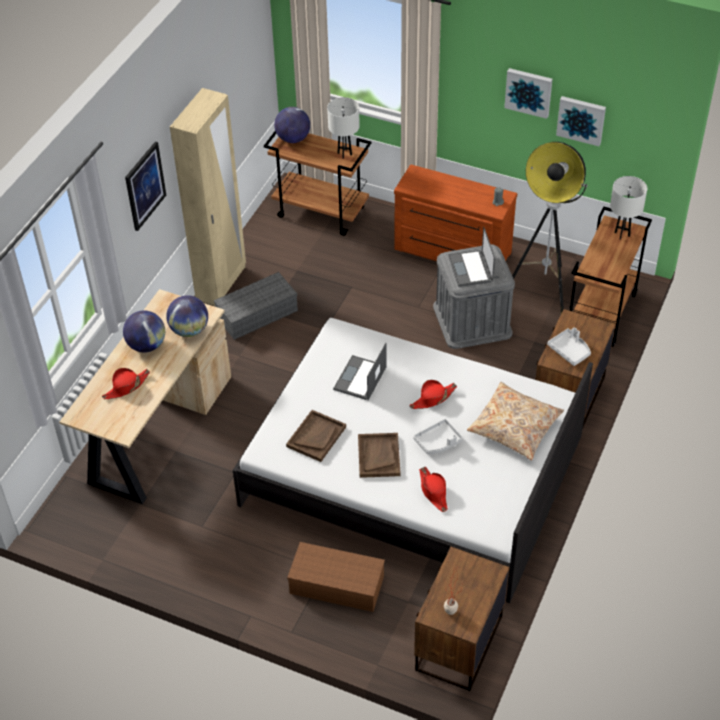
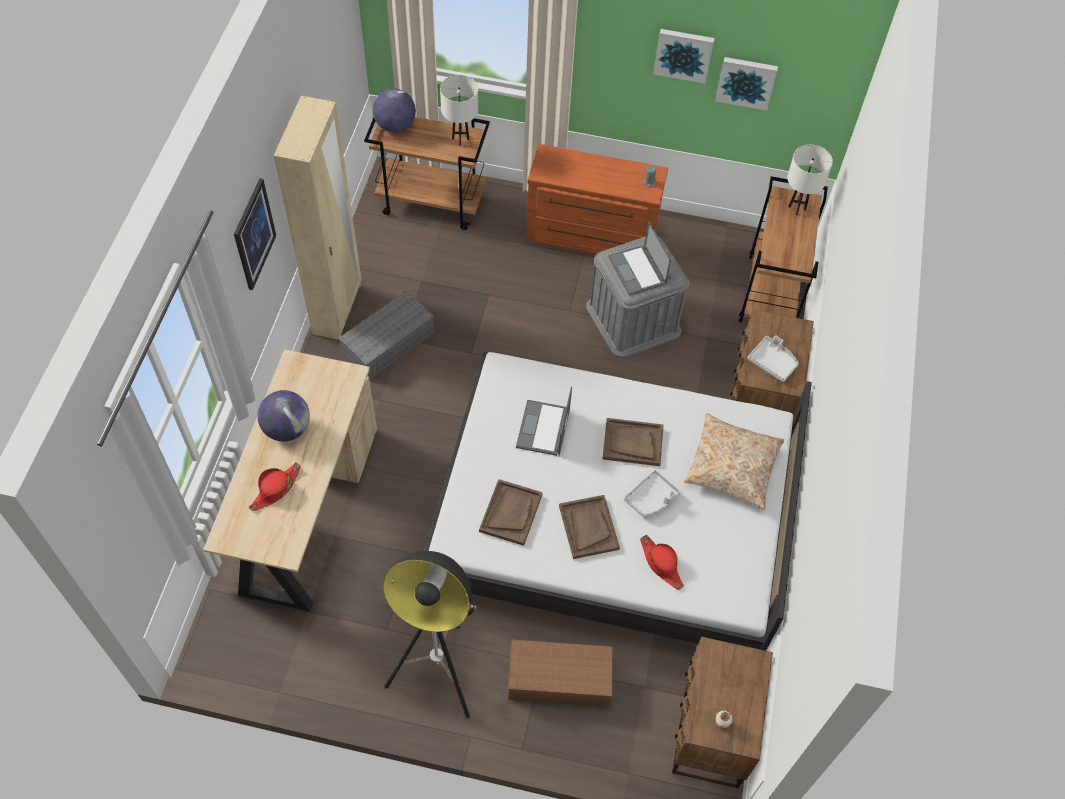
camera: 15 degrees left, 10 degrees up
(189, 330) = (334, 400): globe -> none
(433, 398) = (632, 443): red hat -> brown tray
(543, 289) = (702, 271): floor lamp -> floor lamp (439, 673)

